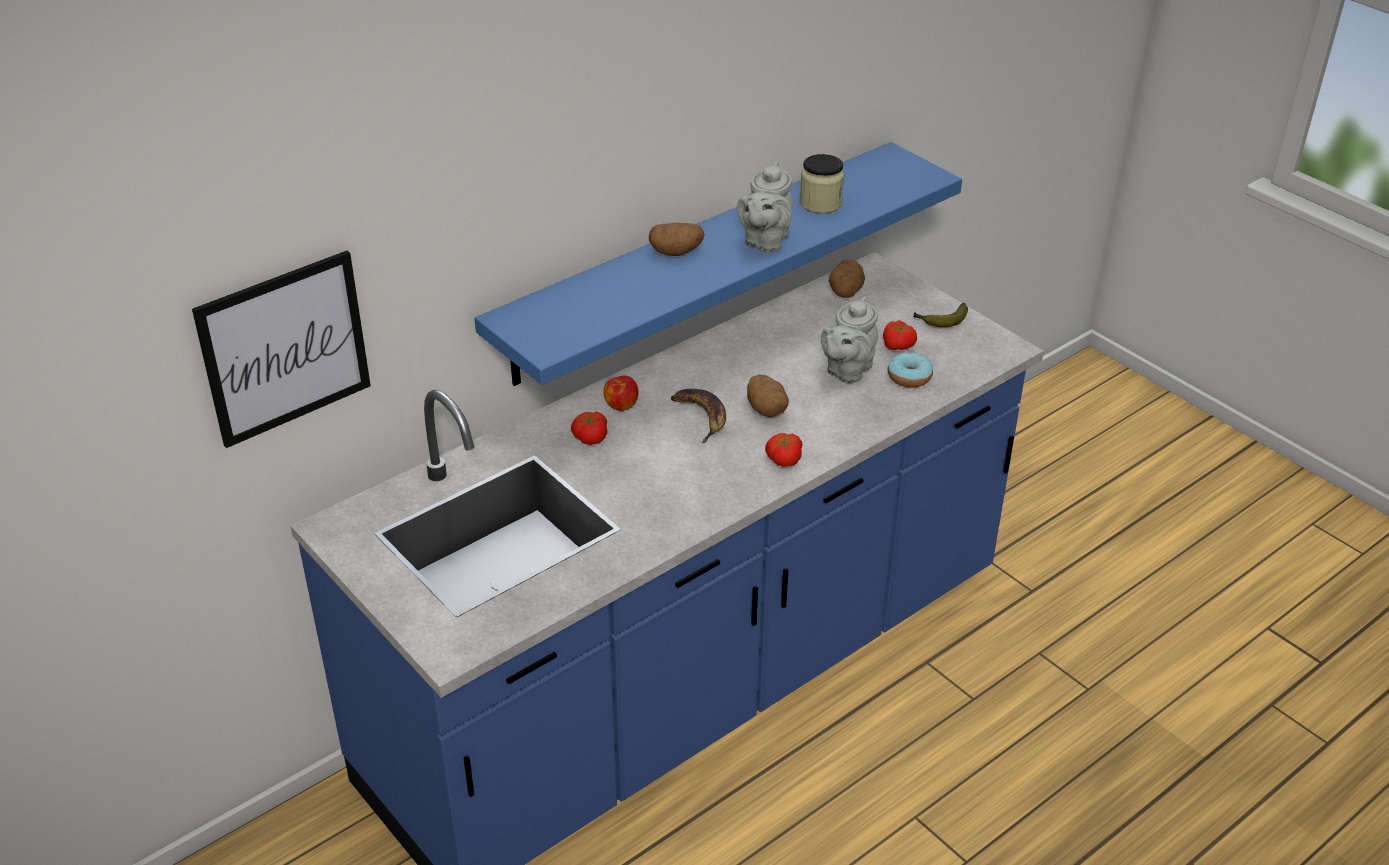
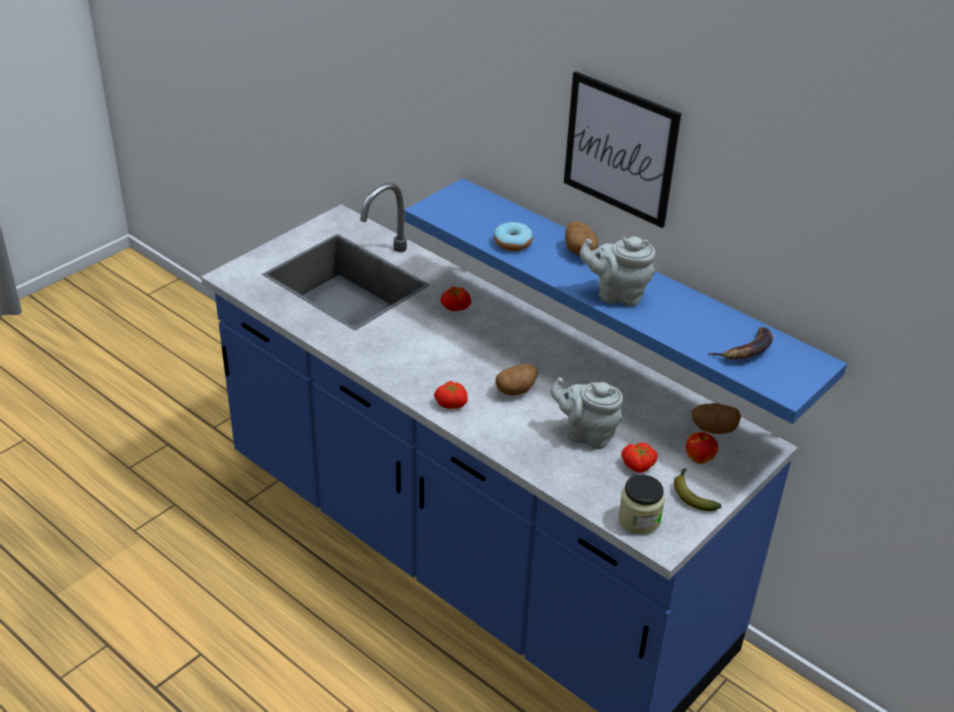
camera: 80 degrees right, 0 degrees up
(285, 348) = (359, 96): picture -> picture (620, 149)
(621, 405) = (499, 316): apple -> apple (699, 458)
(701, 417) = (496, 357): banana -> banana (746, 350)
(820, 203) = (697, 322): jar -> jar (639, 520)
(909, 377) = (590, 474): donut -> donut (513, 243)

